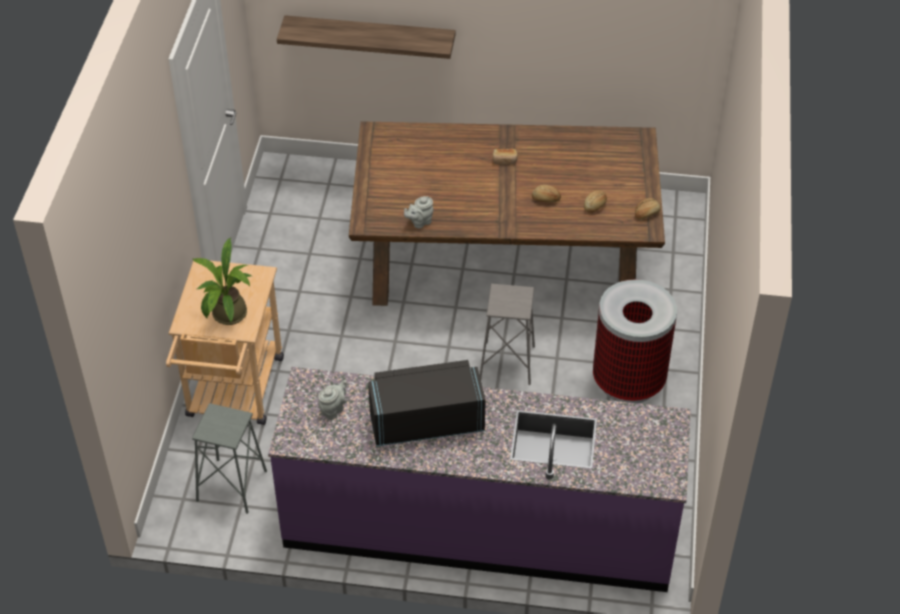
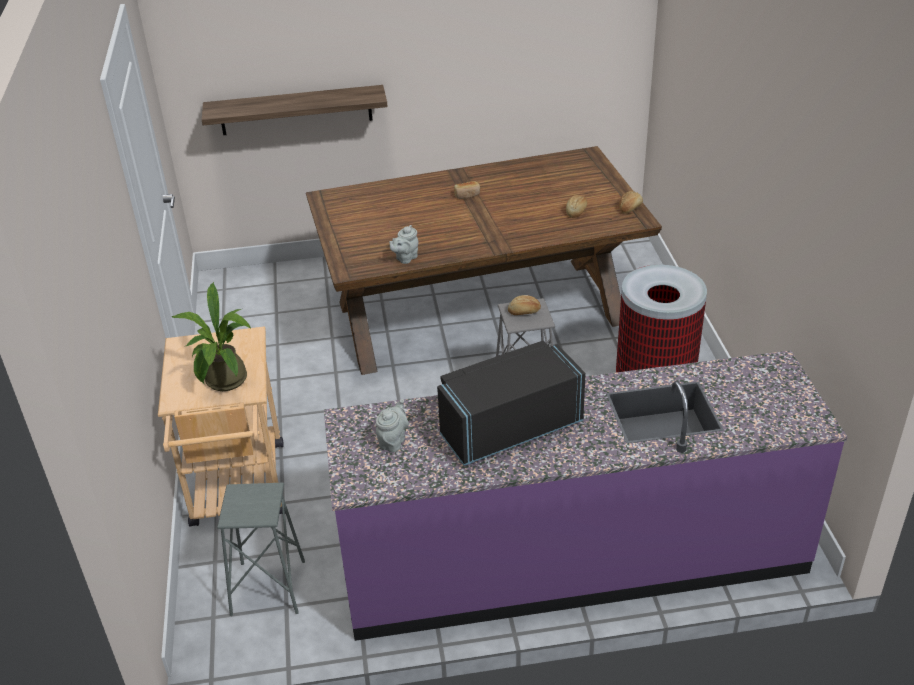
camera: 15 degrees left, 10 degrees down
(546, 199) = (525, 216): bread -> bread (524, 312)

